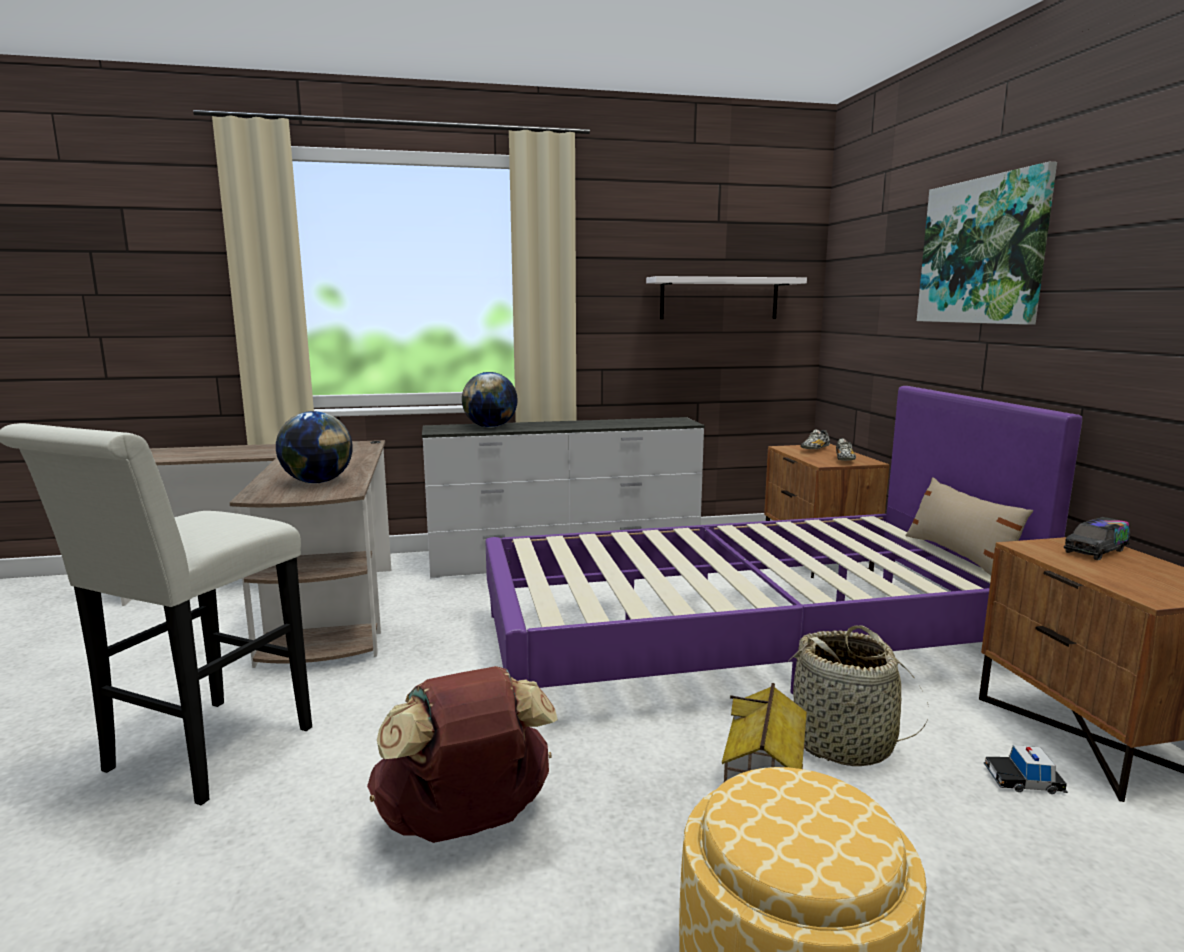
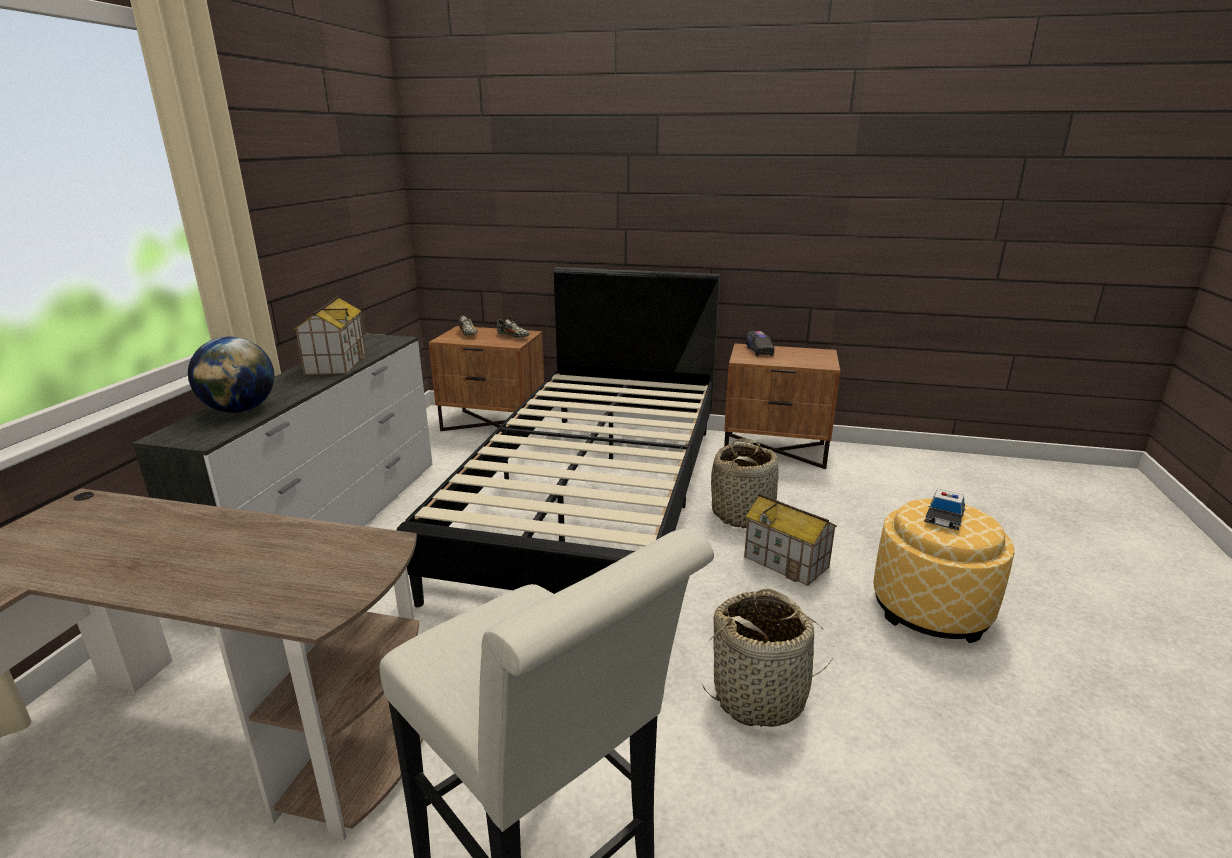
camera: 65 degrees left, 10 degrees up
(317, 482) = (294, 559): globe -> none
(466, 823) = (760, 696): brown backpack -> basket
(604, 423) = (336, 363): none -> toy house
(719, 298) = (346, 200): white shelf -> none
(742, 640) = (593, 499): purple bed -> black bed
(959, 556) = (653, 381): beige pillow -> none
(982, 251) = (613, 161): picture -> none
(1023, 780) = (800, 482): toy car -> toy car (944, 517)

